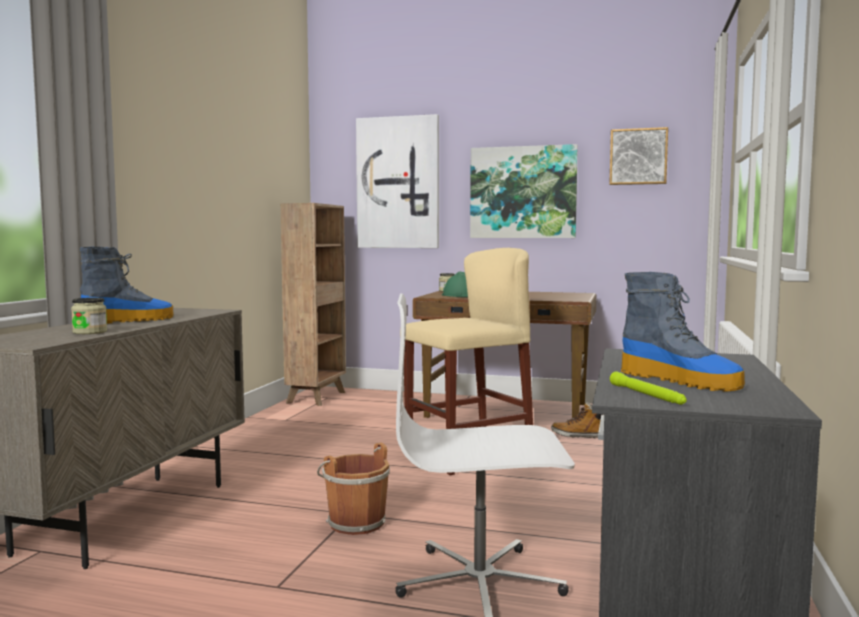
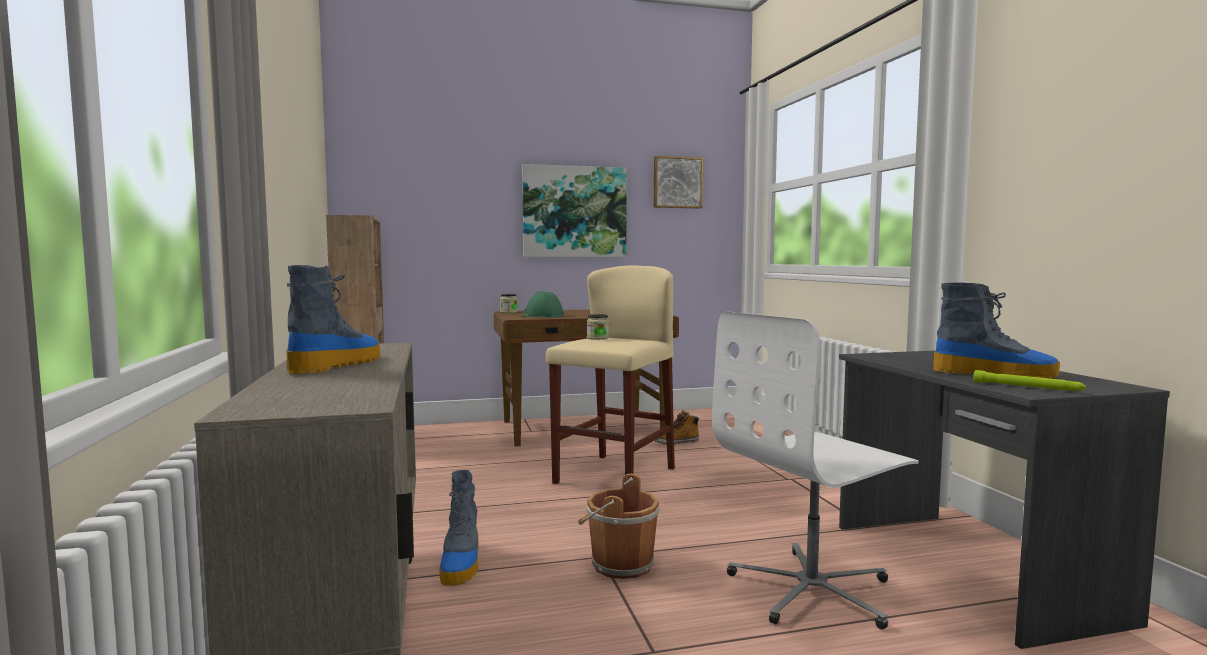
camera: 30 degrees left, 0 degrees up
(90, 332) = (358, 382): jar -> jar (597, 338)
(249, 495) = (461, 564): none -> boot
(398, 183) = (440, 197): picture -> none

